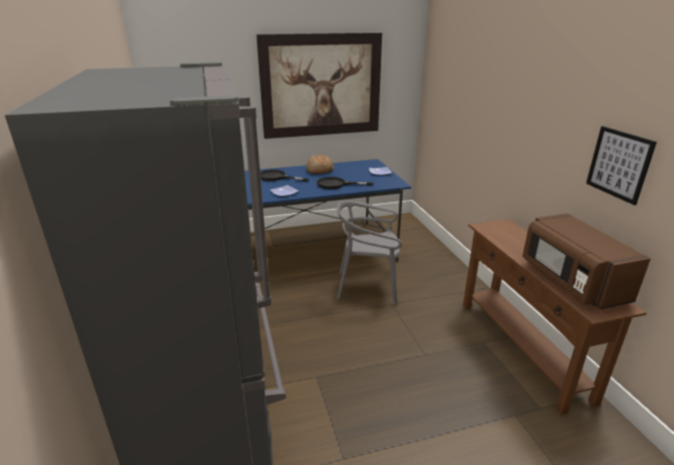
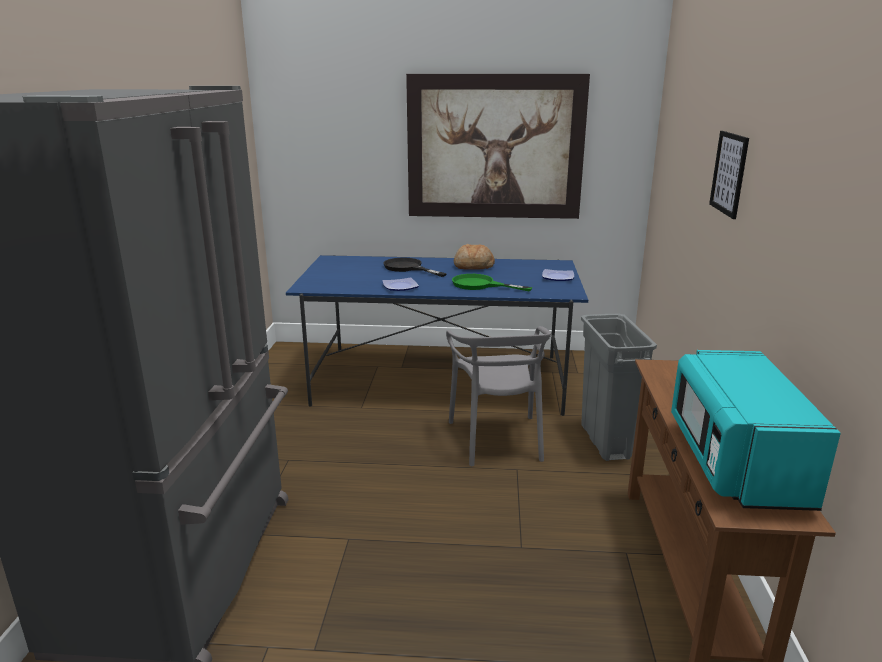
camera: 20 degrees right, 5 degrees down
(336, 184) = (480, 285): black frying pan -> green frying pan
(368, 286) = (497, 439): grey chair -> grey chair turned 120 degrees counterclockwise
(431, 275) = (605, 442): none -> grey trash can
(571, 281) = (735, 462): brown microwave -> turquoise microwave
(619, 164) = (827, 269): picture -> picture (729, 173)

